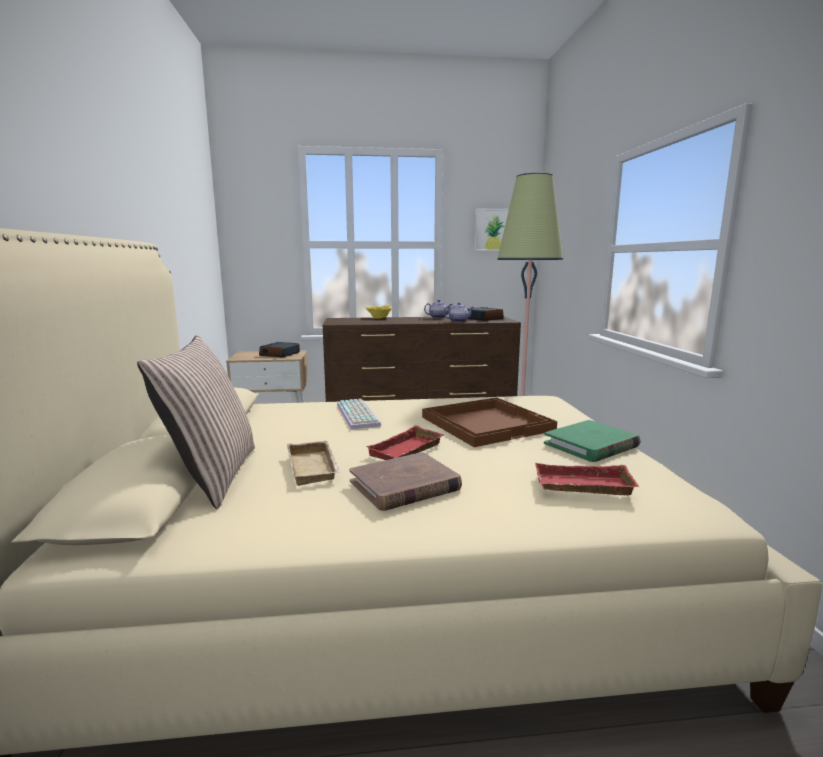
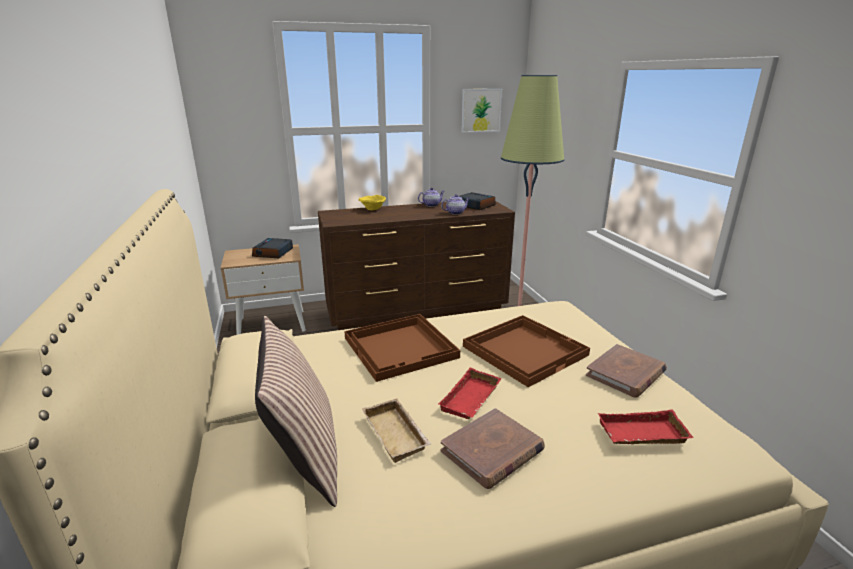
camera: 10 degrees left, 10 degrees up
(359, 415) = (401, 348): keyboard -> brown tray
(591, 445) = (625, 374): green book -> brown book

